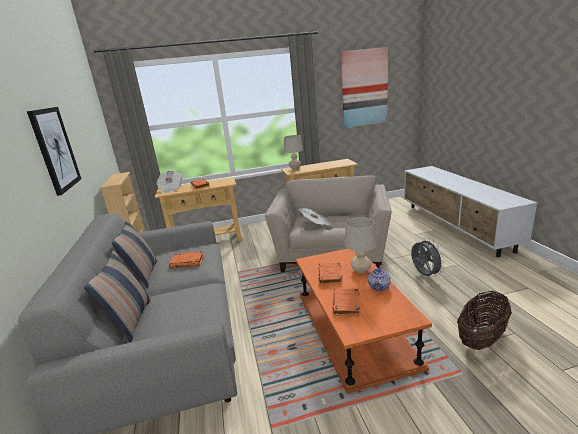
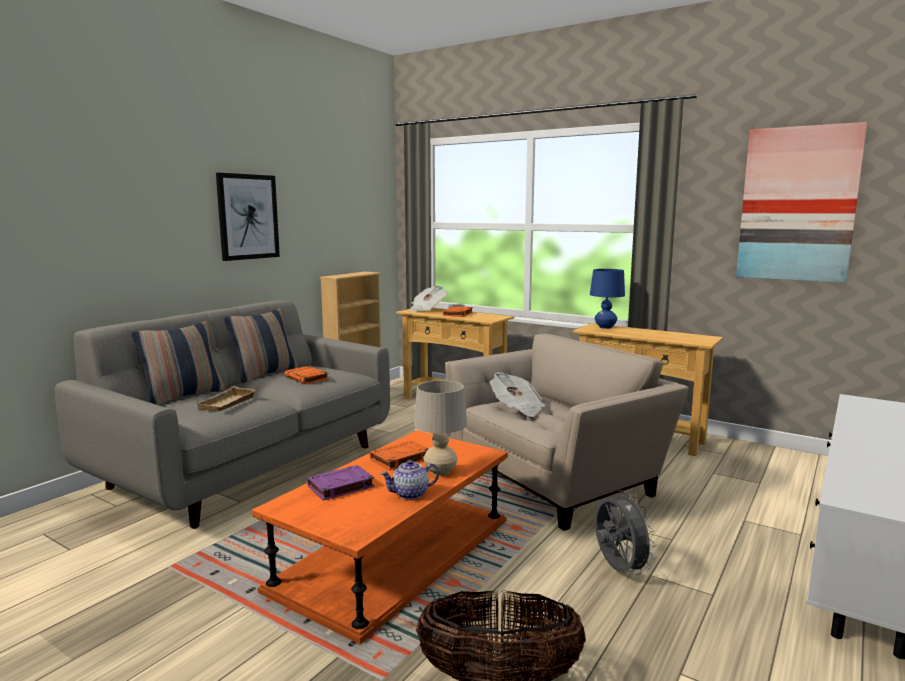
camera: 45 degrees right, 10 degrees down
(190, 303) = (228, 404): none -> beige tray
(295, 168) = (605, 327): beige table lamp -> blue table lamp
(346, 305) = (340, 487): orange book -> purple book
(424, 275) = (617, 569): grey fan -> grey fan turned 45 degrees counterclockwise

